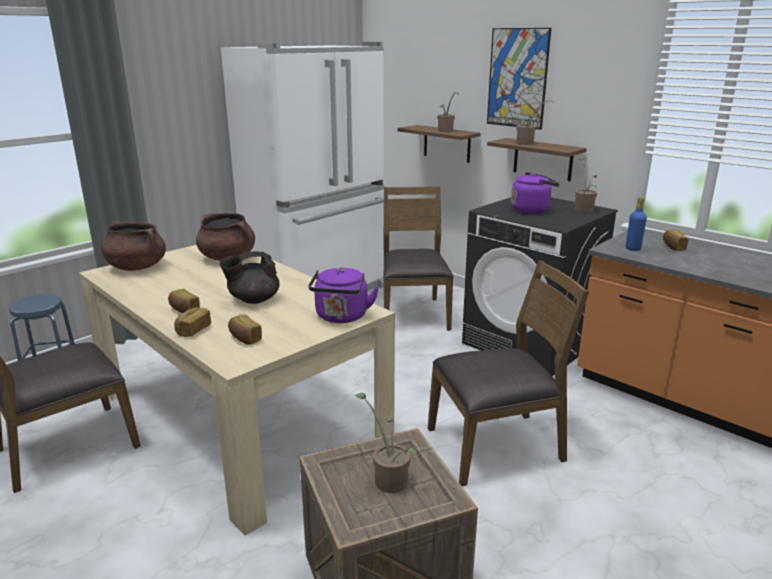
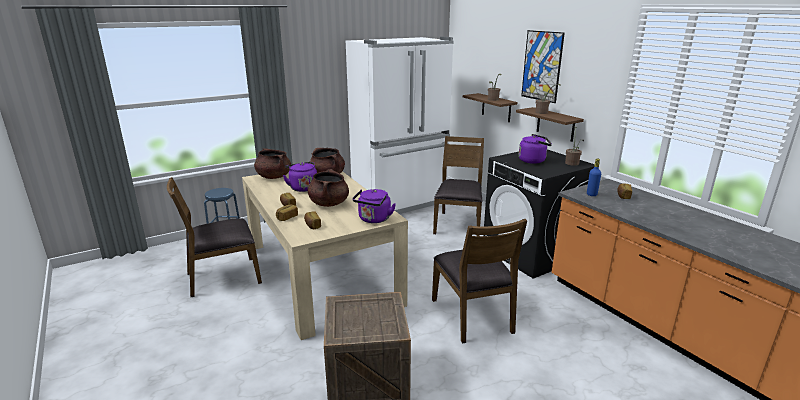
camera: 15 degrees right, 0 degrees up
(195, 280) = (302, 188): none -> purple kettle
(253, 300) = (329, 203): black teapot -> brown cooking pot
(388, 478) = (369, 316): potted plant -> none
(496, 445) = (473, 315): brown chair -> brown chair turned 75 degrees clockwise

